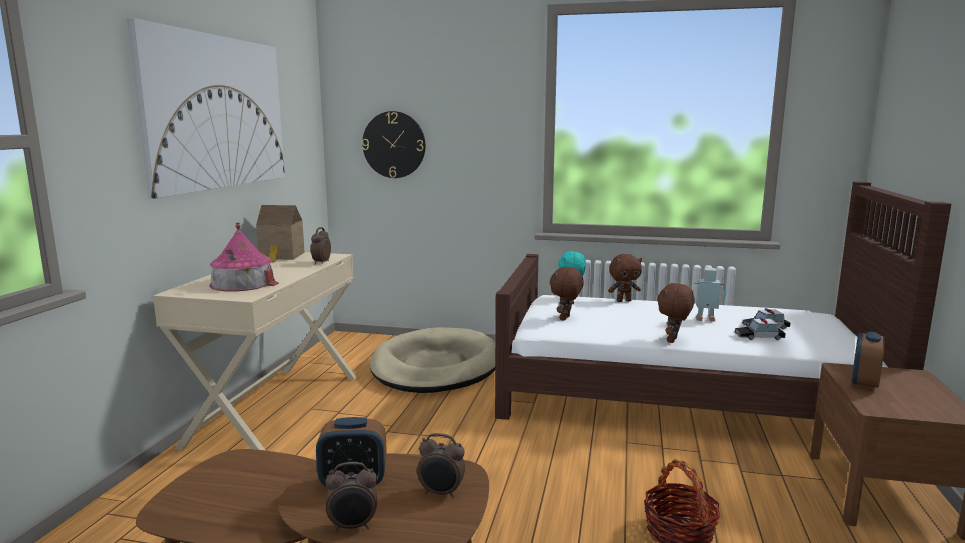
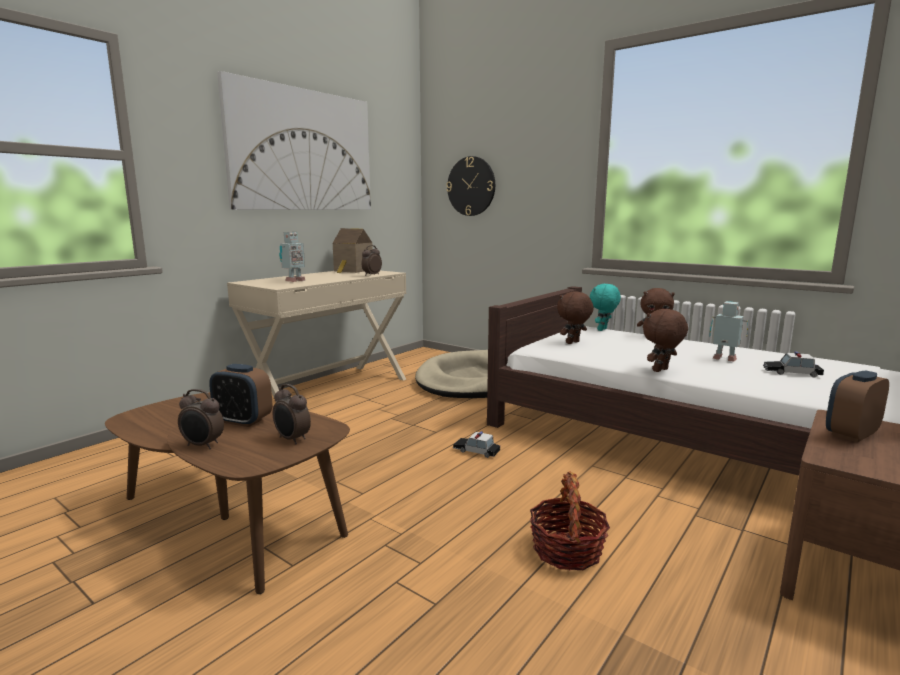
camera: 25 degrees right, 0 degrees up
(243, 283) = (293, 281): toy house -> toy robot
(758, 337) = (770, 379): toy car -> toy car (476, 451)

